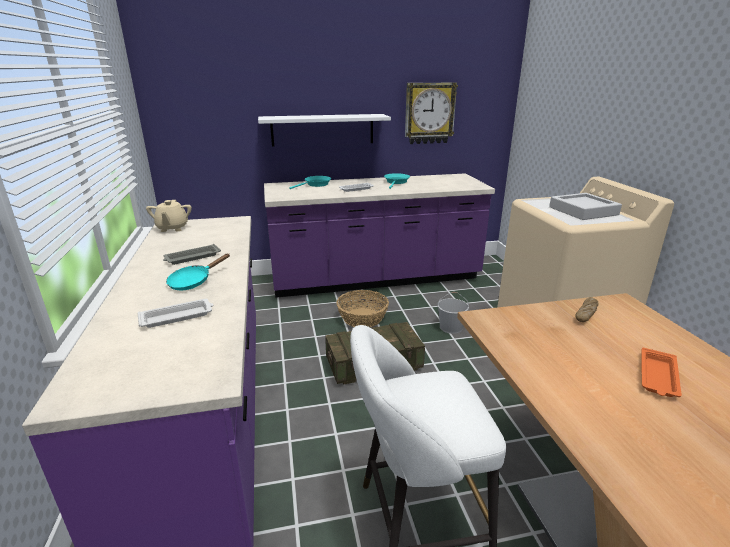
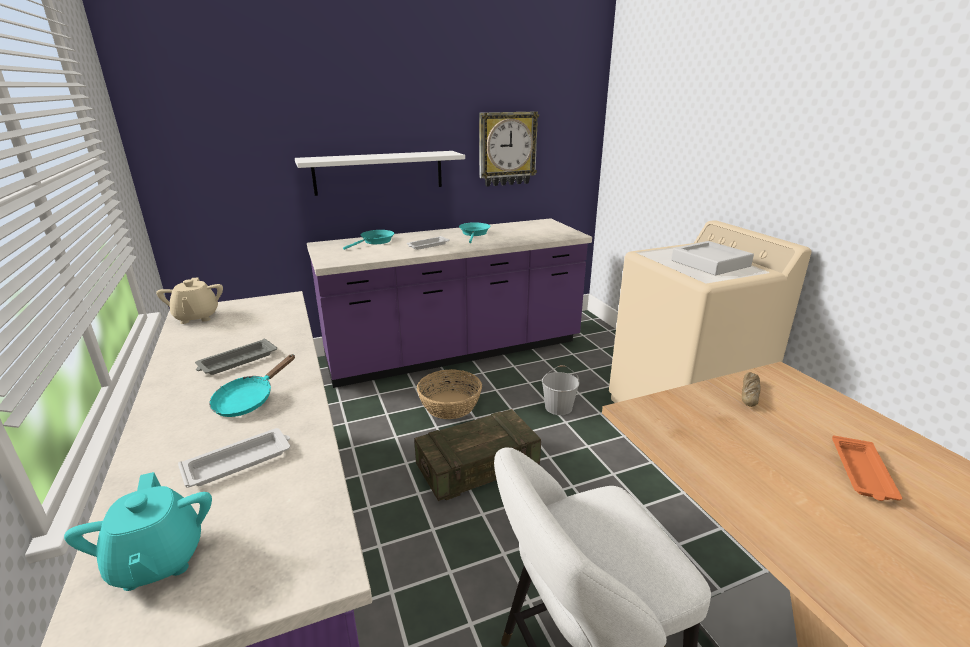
camera: 10 degrees left, 0 degrees up
(113, 365) = (158, 561): none -> turquoise teapot

